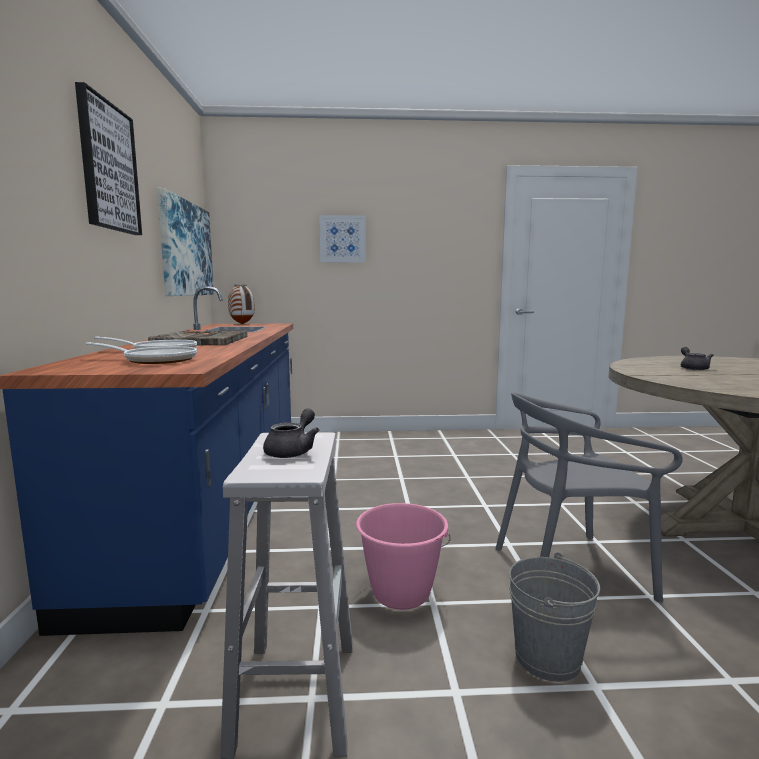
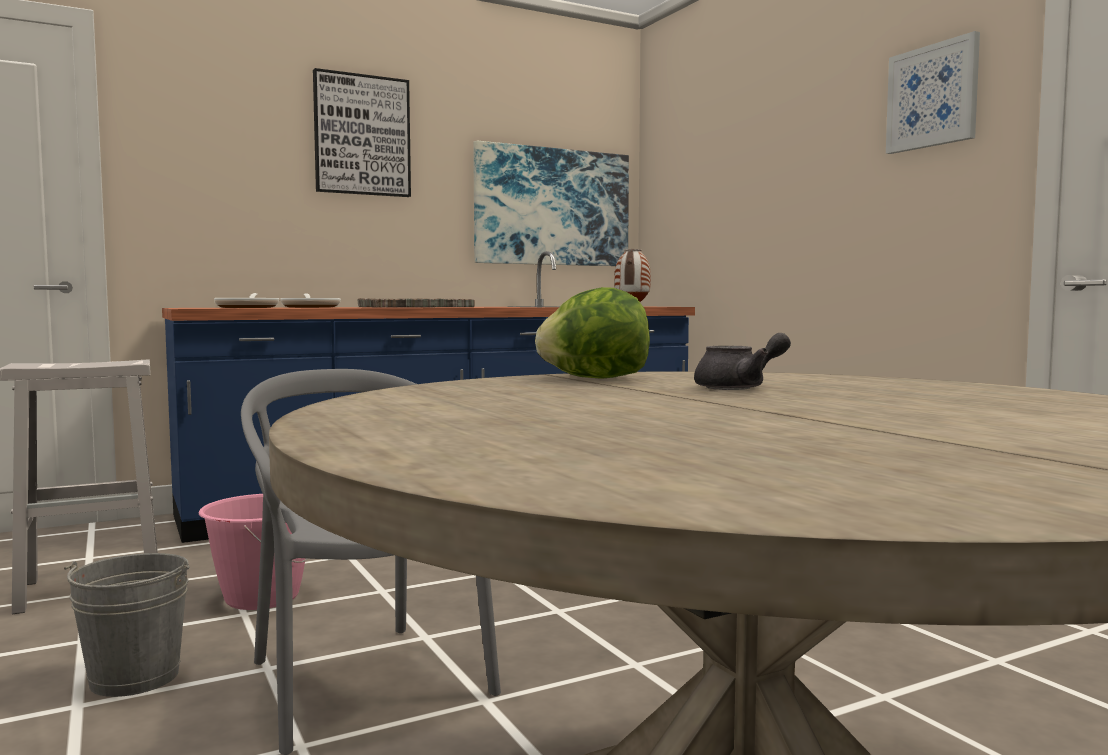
camera: 65 degrees right, 5 degrees down
(293, 451) = (88, 364): grey teapot -> none
(342, 239) = (764, 164): picture -> picture (932, 96)
(655, 373) = (595, 378): none -> lettuce

